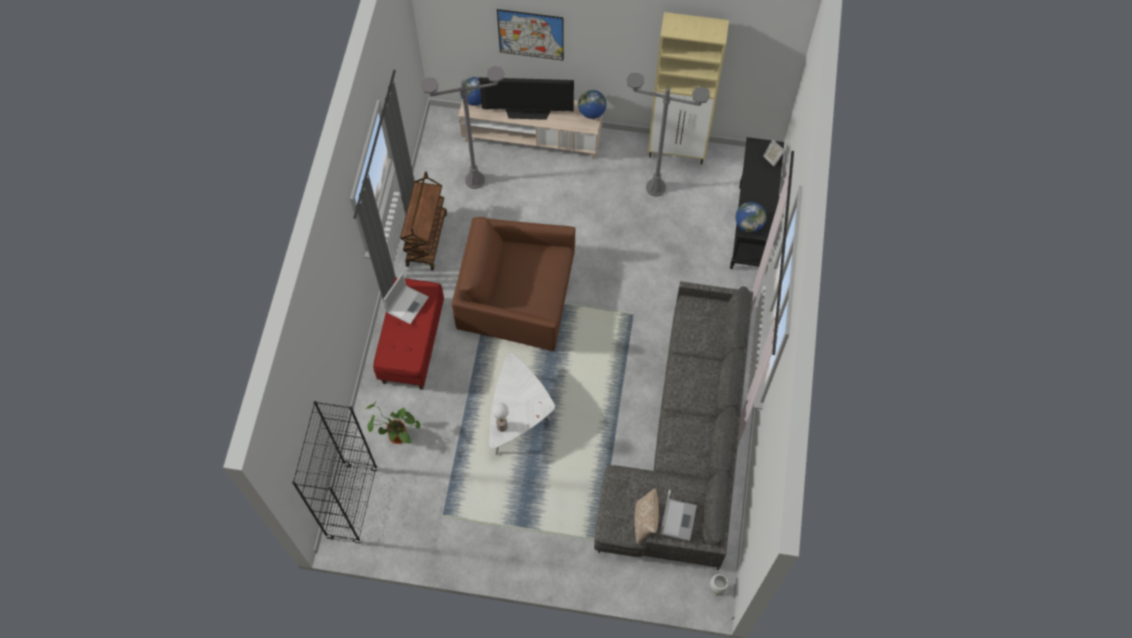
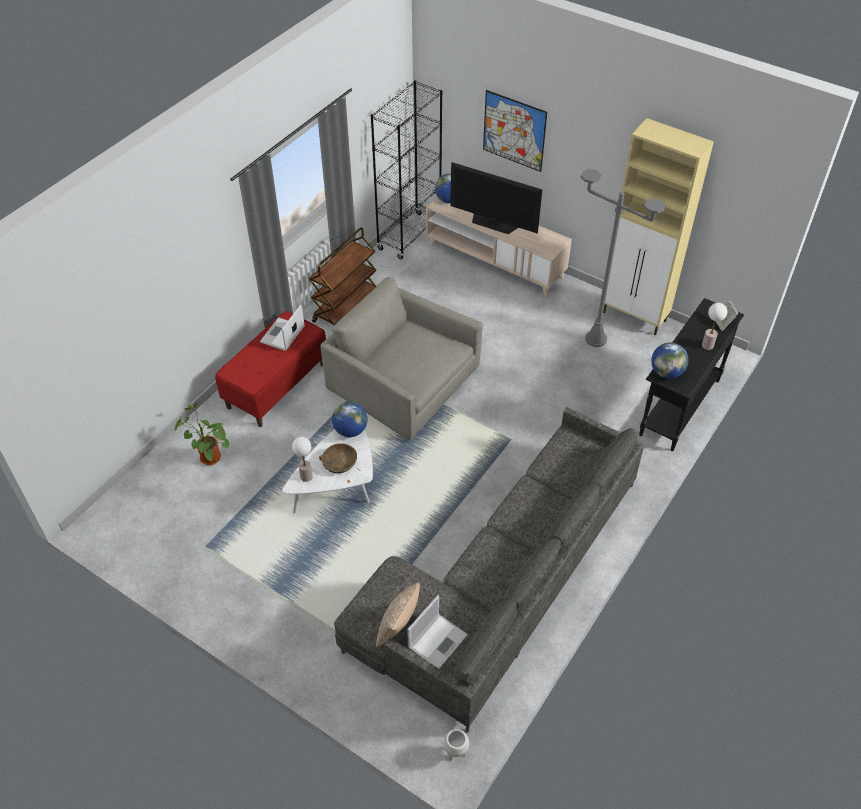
camera: 25 degrees right, 15 degrees down
(352, 503) = (127, 500): black bookcase -> black bookcase (409, 236)
(408, 304) = (282, 335): laptop -> laptop turned 150 degrees clockwise
(475, 180) = (420, 277): grey floor lamp -> none
(516, 295) = (402, 381): brown armchair -> grey armchair
(521, 403) = (339, 462): none -> brown bowl
(592, 112) = (556, 242): globe -> globe (350, 430)
(769, 185) = (707, 345): none -> table lamp

